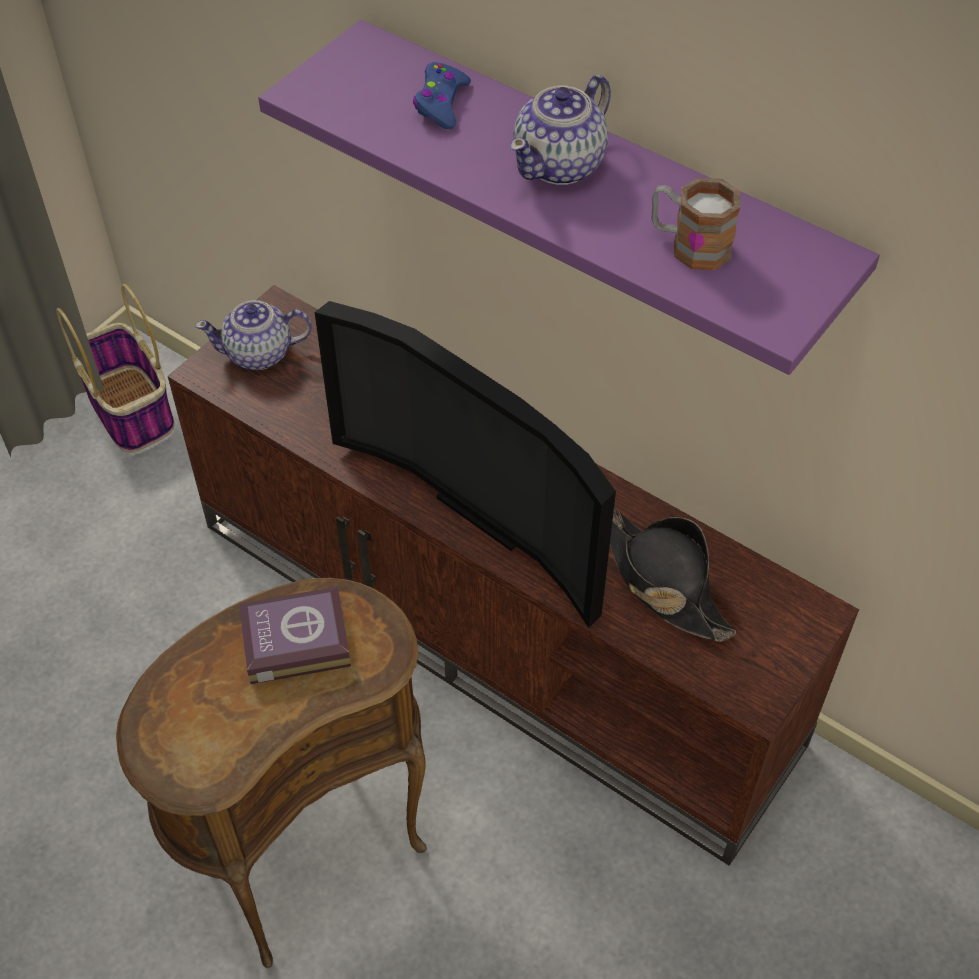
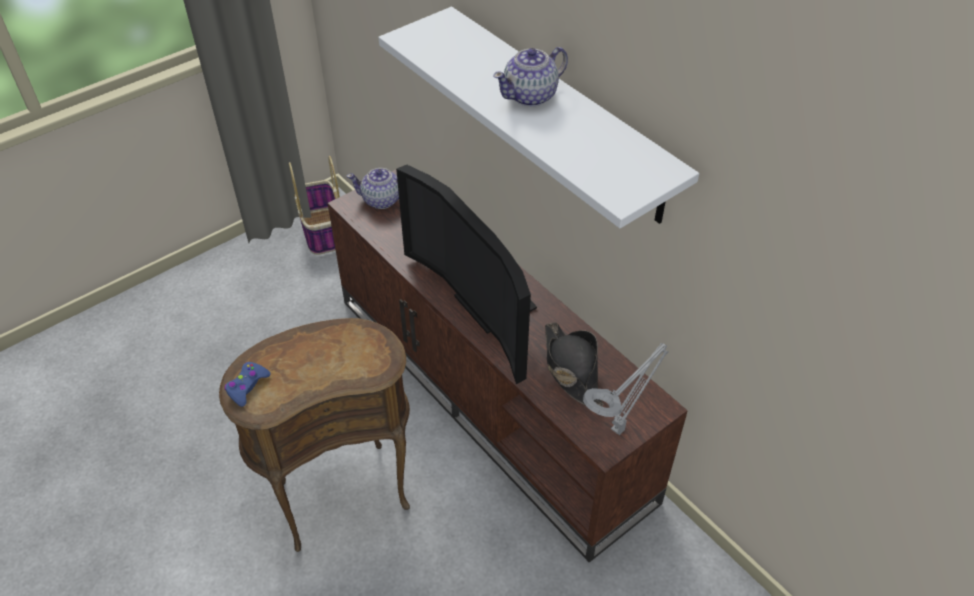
camera: 15 degrees right, 5 degrees down
(293, 640) = (335, 348): book -> none
(441, 103) = (477, 55): blue game controller -> blue game controller (247, 386)
(596, 181) = (560, 114): purple shelf -> white shelf
(689, 245) = (586, 149): mug -> none
(768, 662) = (620, 428): none -> grey table lamp

